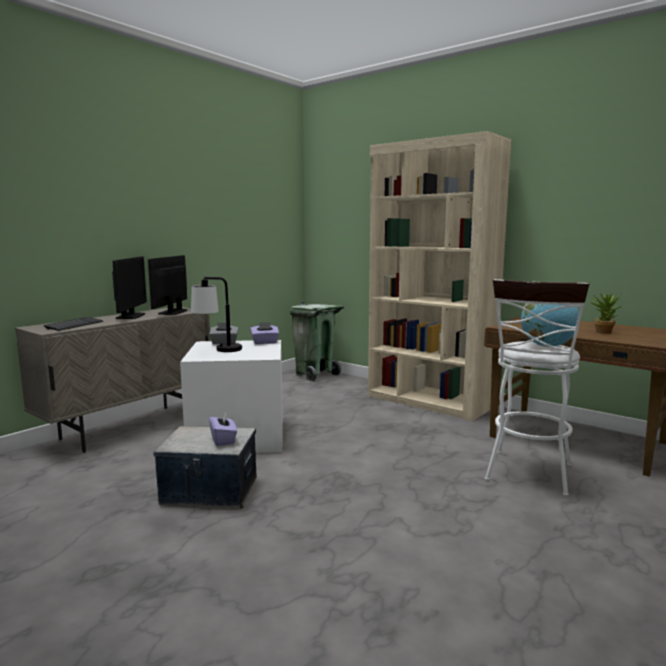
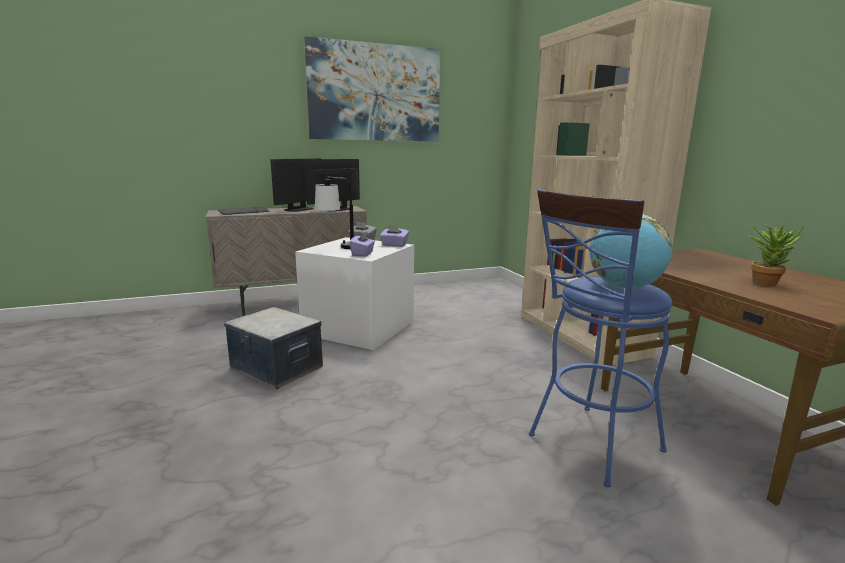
camera: 30 degrees right, 5 degrees up
(192, 185) = (375, 93): none -> picture
(223, 440) = (281, 325): purple tissue box -> purple tissue box (363, 254)
(315, 375) = (496, 287): green trash can -> none
(528, 476) = (589, 446): white stool -> blue stool

